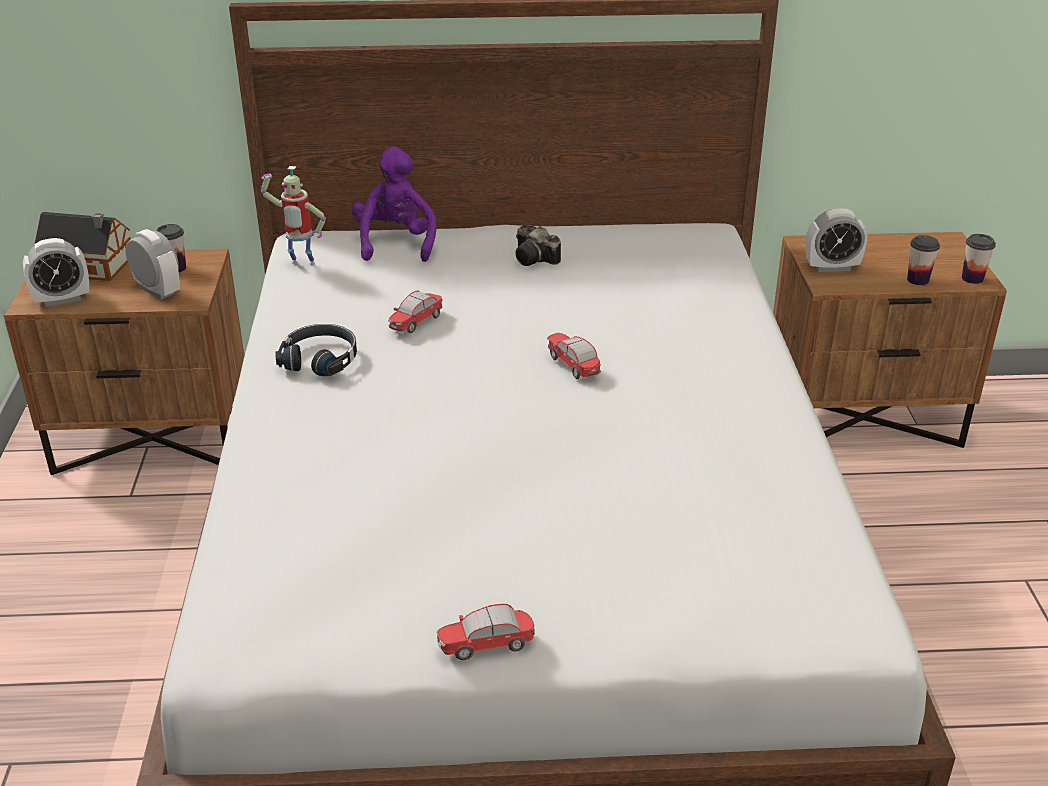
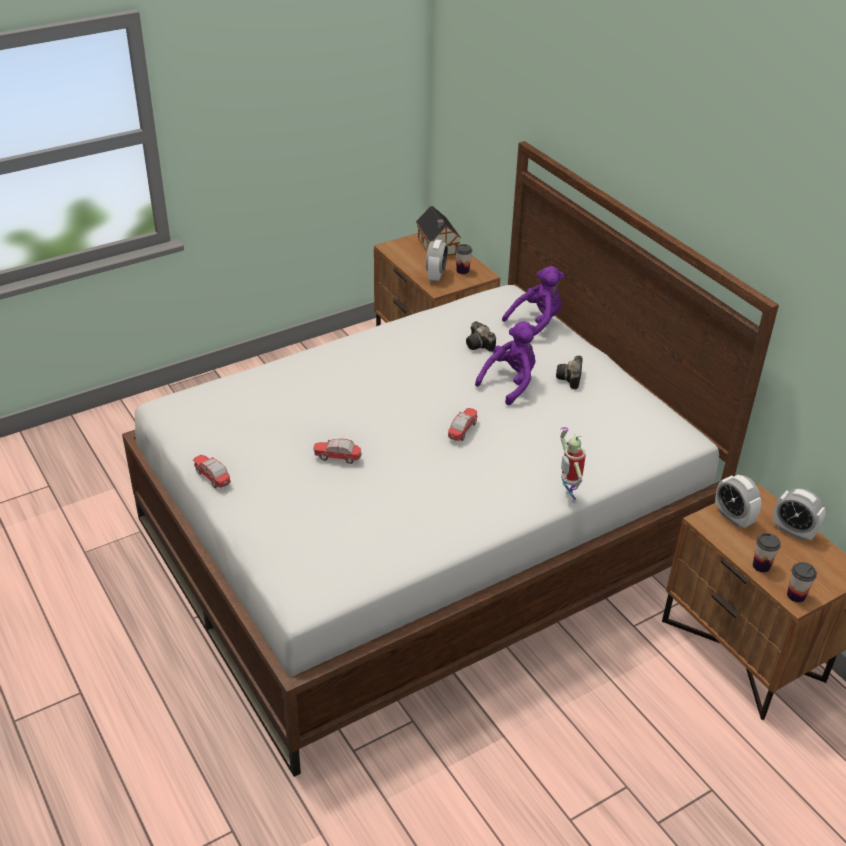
camera: 60 degrees right, 5 degrees up
(62, 299) = (401, 253): alarm clock -> alarm clock (793, 531)
(301, 265) = (479, 303): toy robot -> toy robot (568, 497)
(320, 359) = (394, 346): black headphones -> none
(398, 294) = (480, 345): none -> camera
(416, 323) = (457, 362): toy car -> toy car (337, 458)
(502, 300) = (510, 383): none -> purple plush toy

